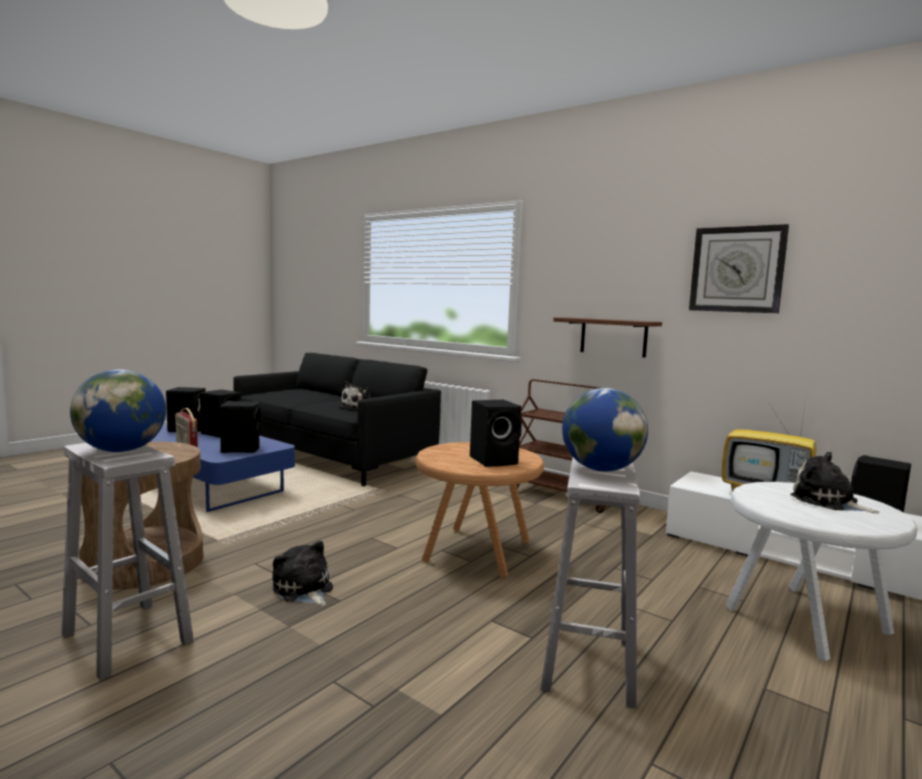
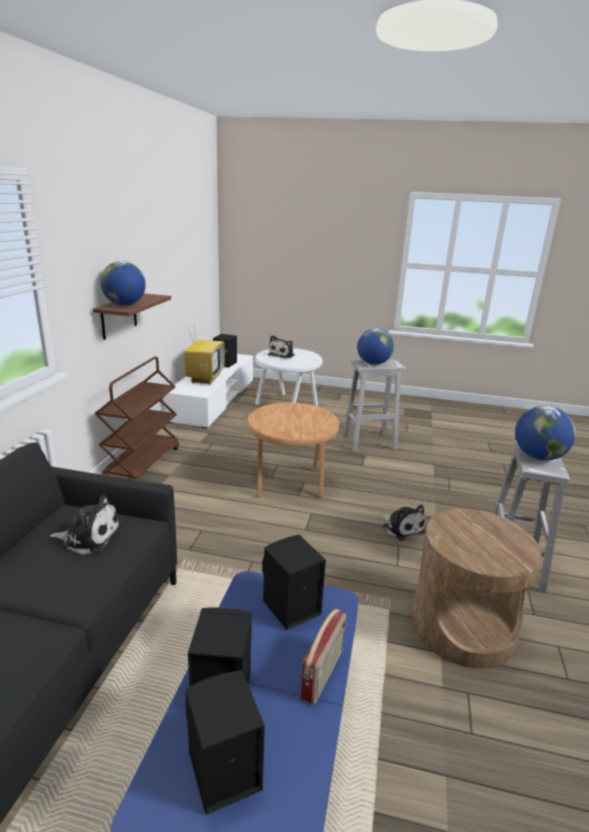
camera: 115 degrees left, 15 degrees up
(303, 590) = (402, 528): plush toy -> plush toy turned 60 degrees counterclockwise
(495, 460) = (298, 413): black speaker -> none
(587, 318) = (125, 305): none -> globe
(737, 269) = (160, 244): wall clock -> none

